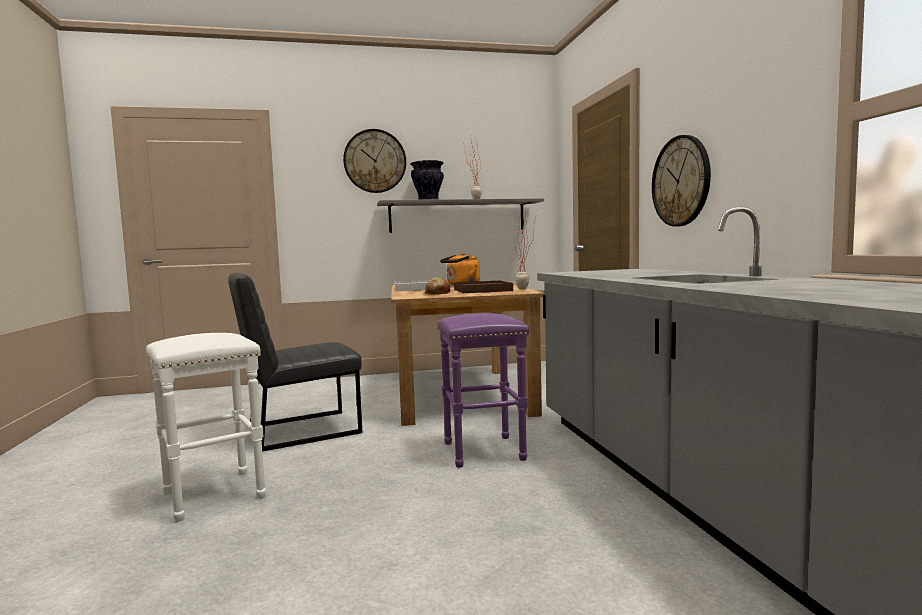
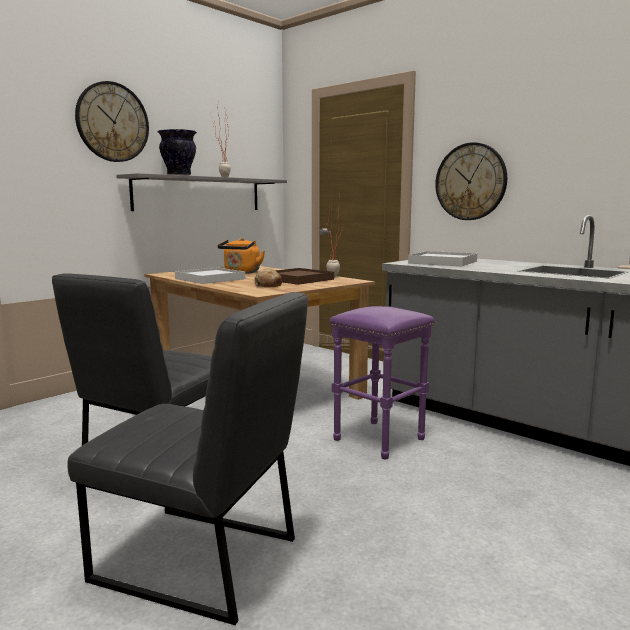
camera: 35 degrees left, 5 degrees up
(212, 495) = (201, 561): white stool -> grey chair
(601, 272) = (442, 262): none -> white tray

